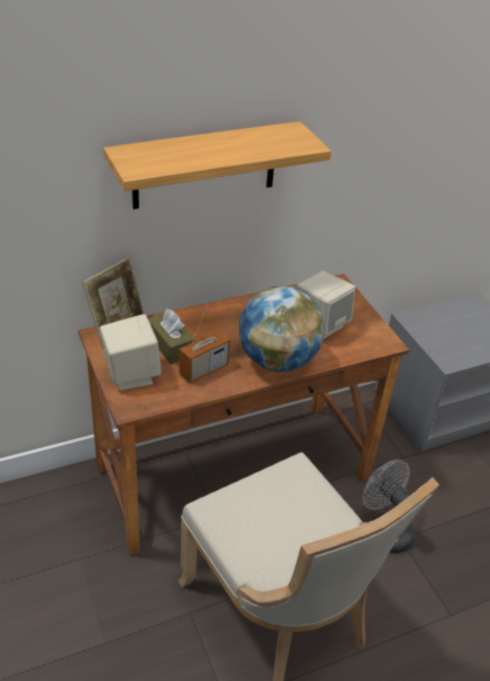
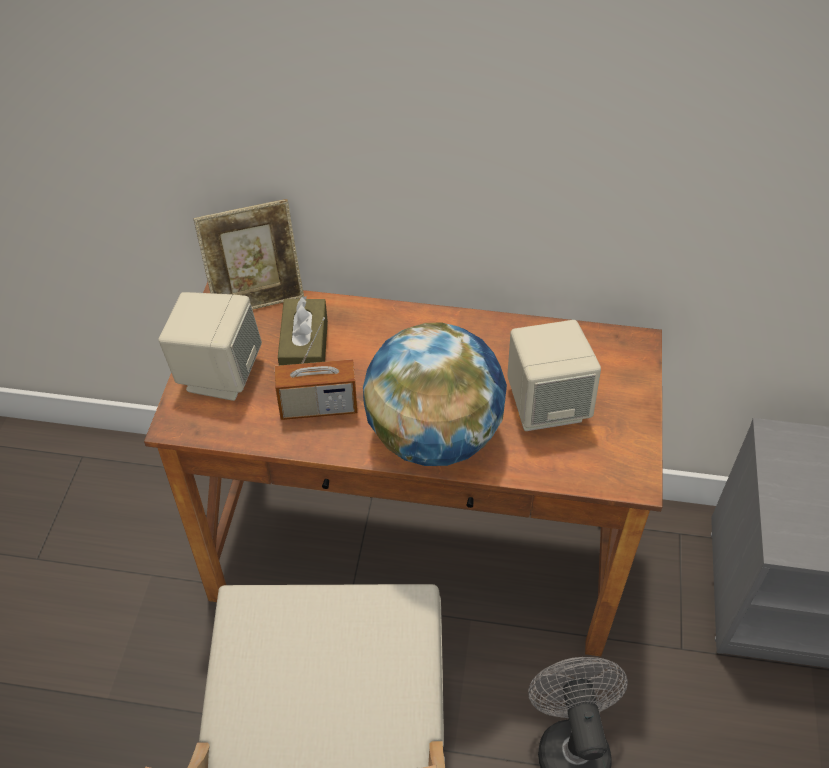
camera: 35 degrees right, 10 degrees up
(205, 165) = (403, 92): shelf -> none

